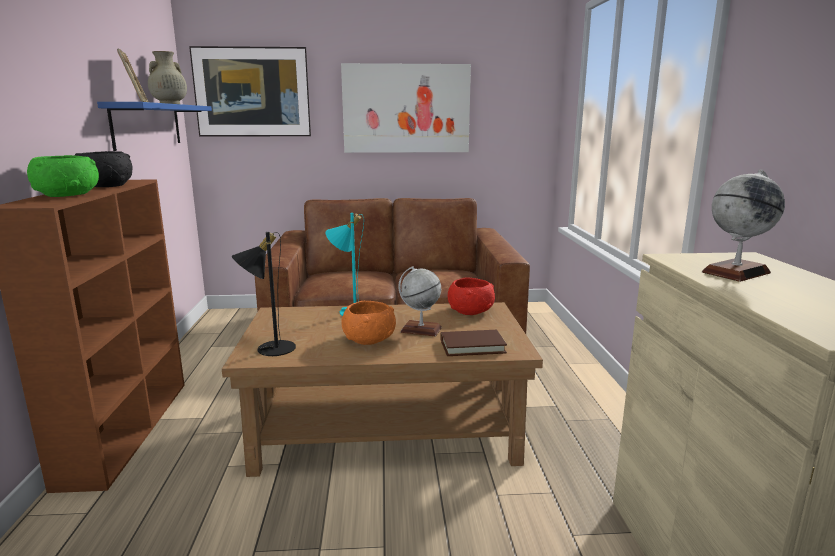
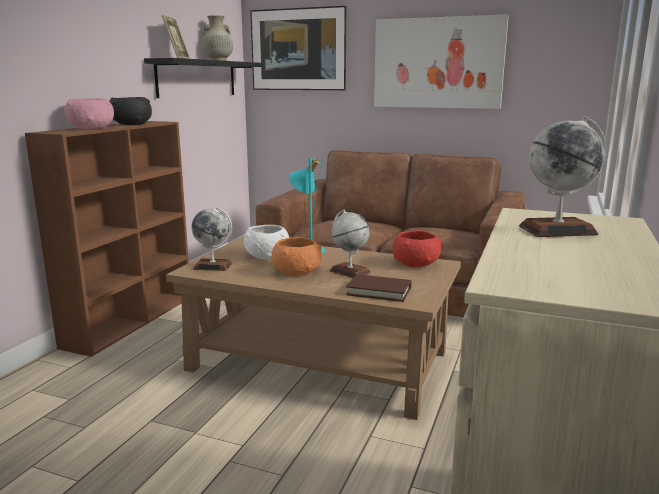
camera: 25 degrees right, 0 degrees up
(67, 195) = (91, 128): green bowl -> pink bowl
(148, 125) = (197, 78): blue shelf -> black shelf
(269, 348) = (213, 266): black table lamp -> globe
(316, 325) = (267, 256): none -> white bowl

